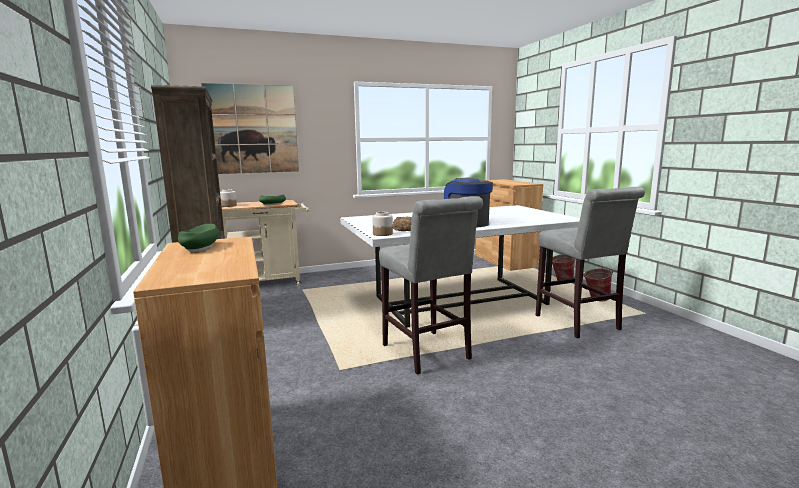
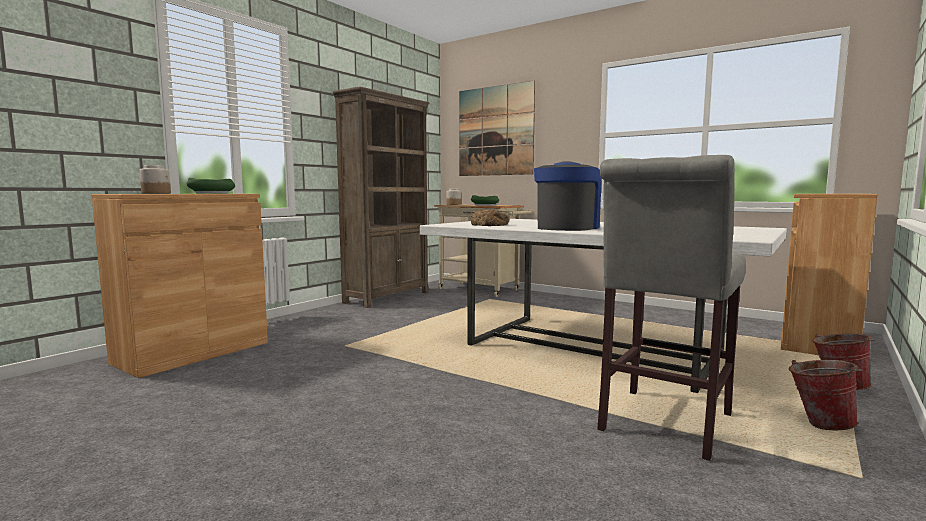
camera: 55 degrees right, 5 degrees down
(382, 234) = (446, 224): jar -> jar (156, 193)
(428, 354) = (418, 365): grey stool -> none

